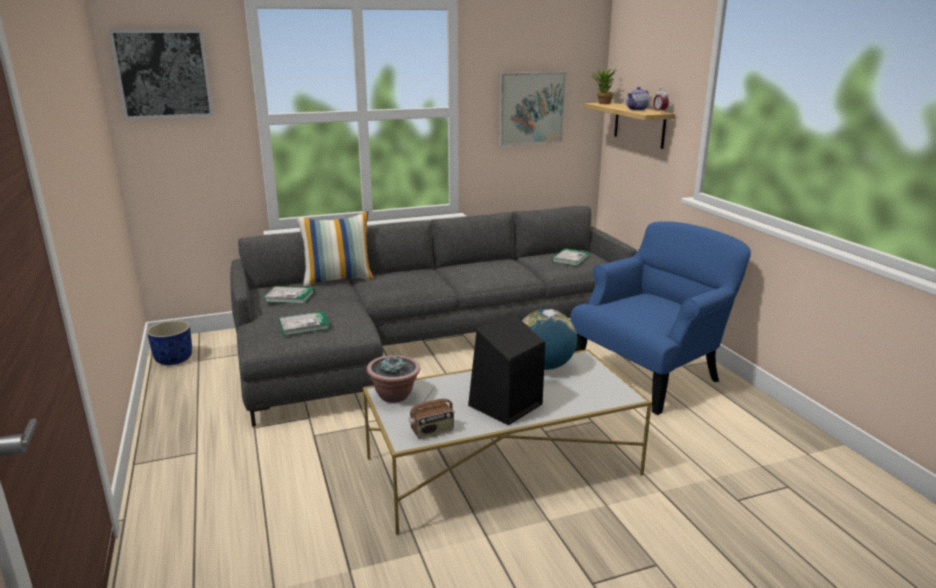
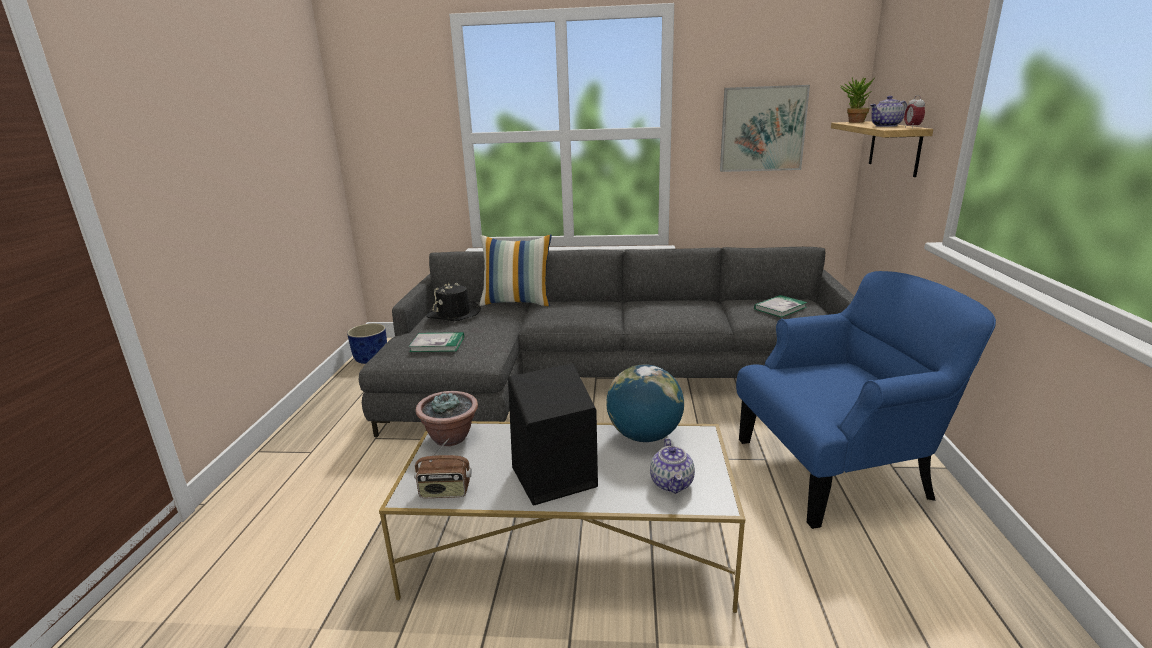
camera: 25 degrees right, 0 degrees up
(163, 74) = (379, 94): picture -> none
(290, 297) = (454, 314): book -> black hat
(590, 391) = (672, 483): none -> teapot

